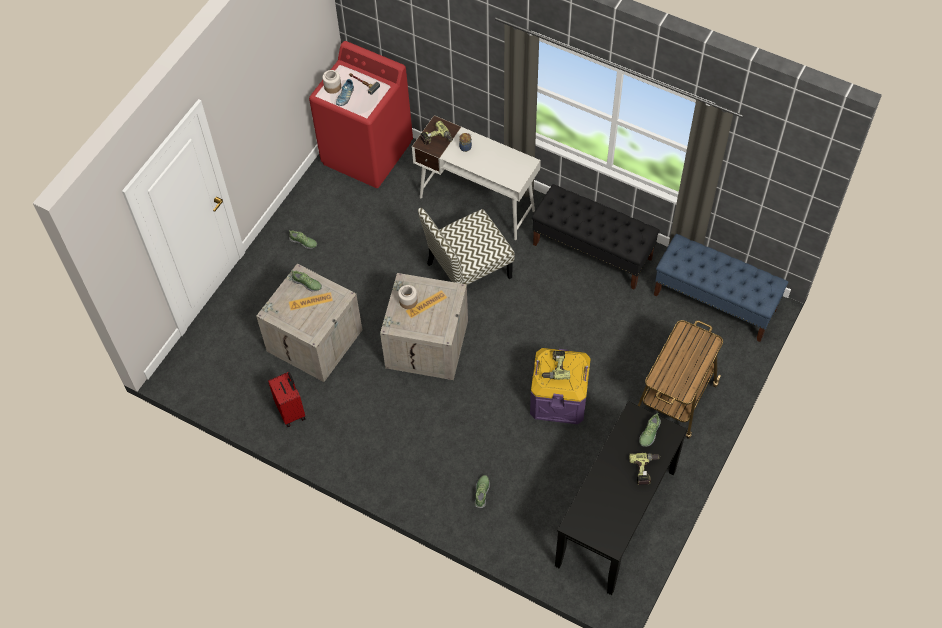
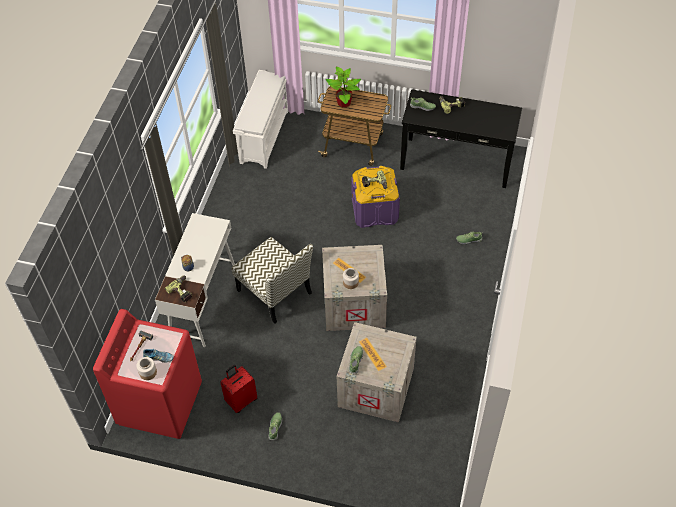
camera: 105 degrees left, 5 degrees down
(291, 411) = (448, 384): red suitcase -> red suitcase (241, 400)
(592, 251) = (235, 214): black bench -> none
(686, 349) = (344, 103): none -> potted plant
(715, 302) = (264, 136): blue bench -> white shoe rack

